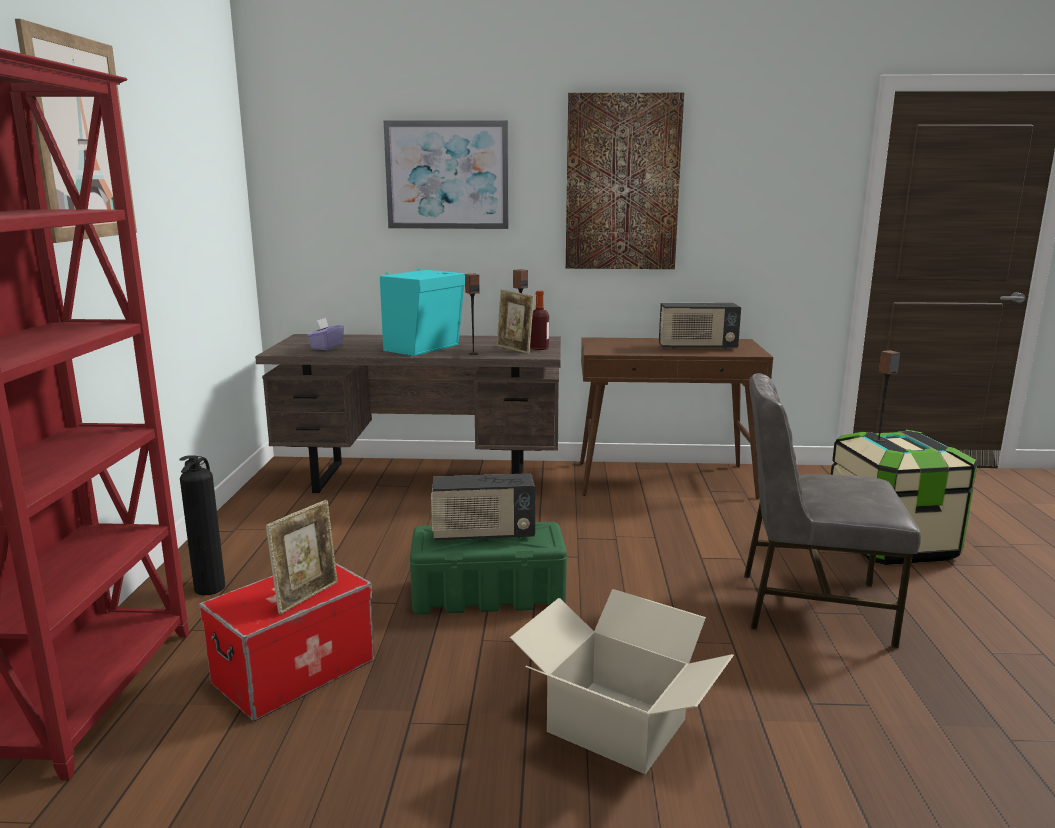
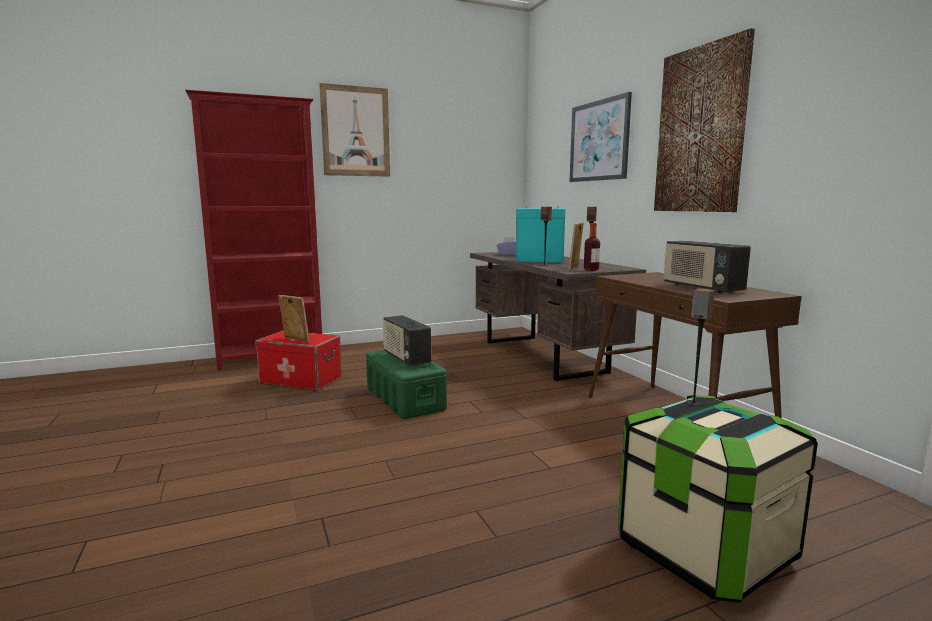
camera: 65 degrees right, 5 degrees down
(210, 587) = (366, 352): fire extinguisher -> none
(307, 596) = (295, 340): picture frame -> picture frame turned 150 degrees counterclockwise
(617, 724) = (275, 454): cardboard box -> none
(810, 606) = (486, 507): grey chair -> none

